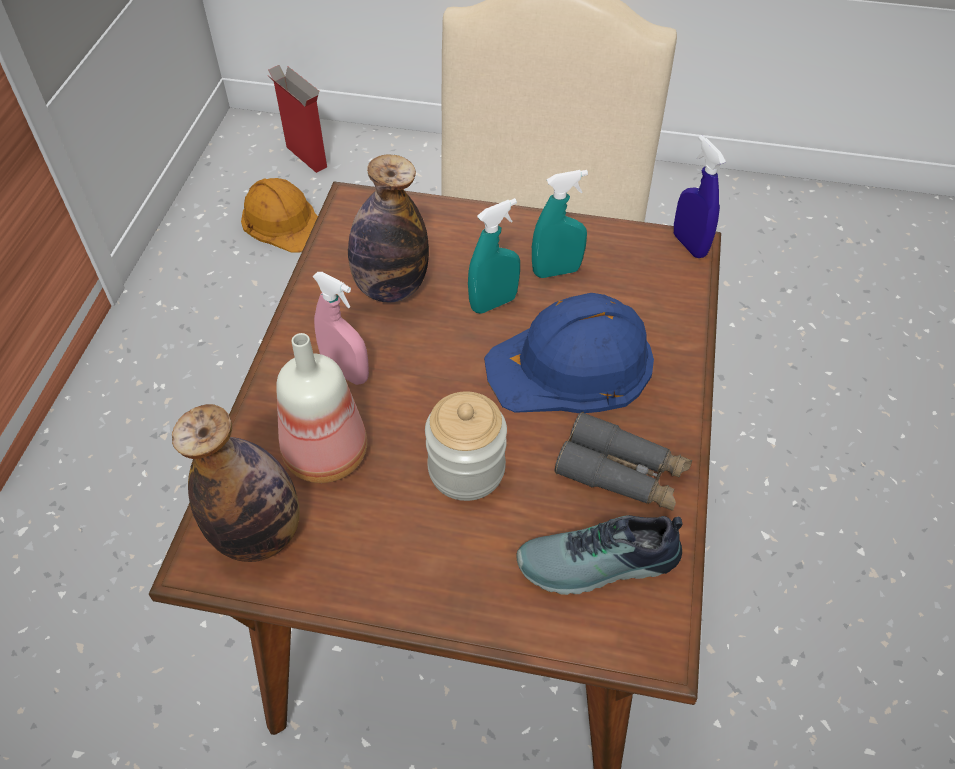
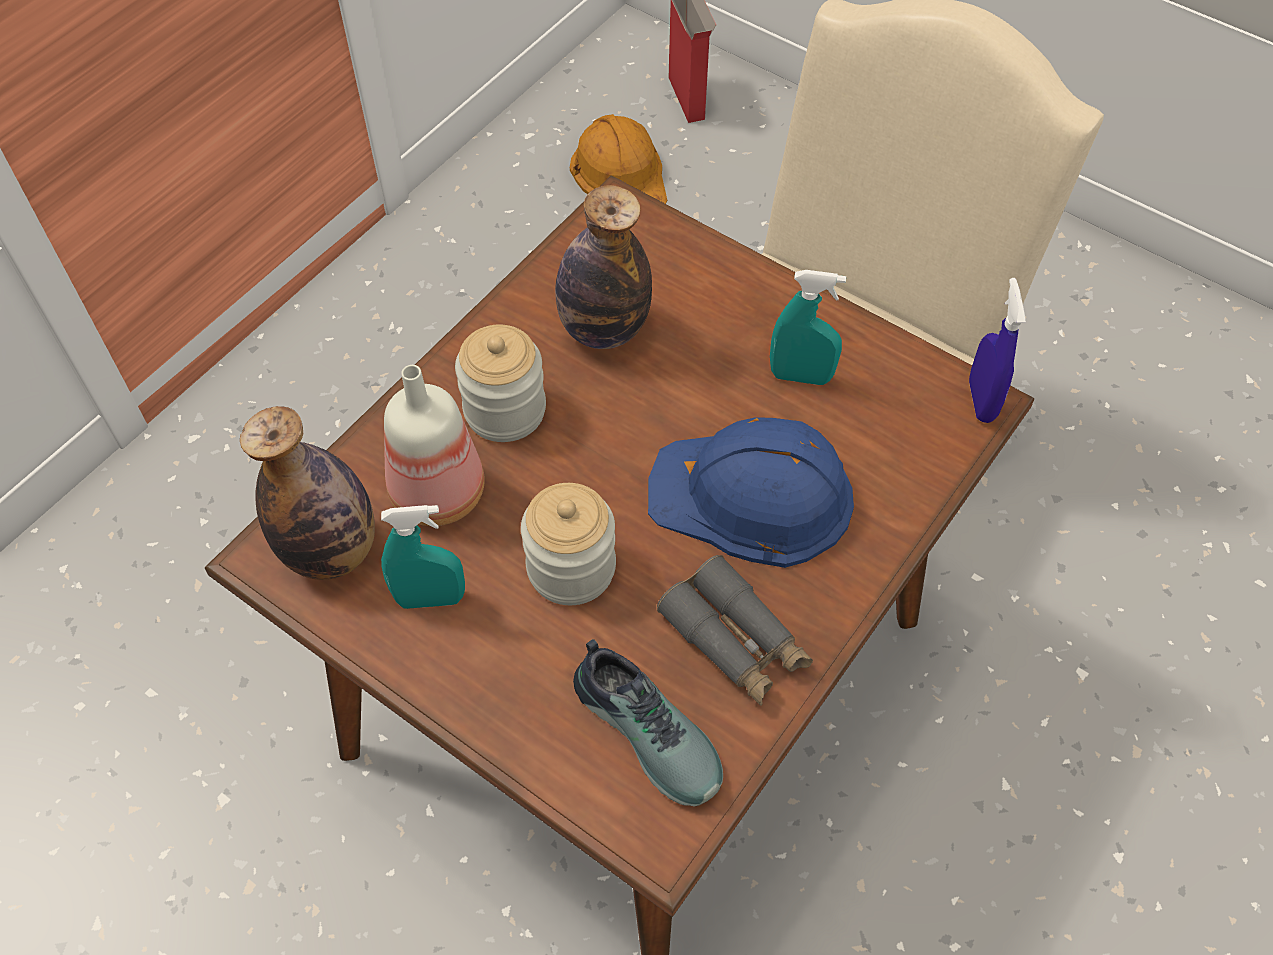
camera: 25 degrees right, 5 degrees up
(346, 372) = (505, 410): pink spray bottle -> jar
(493, 303) = (706, 389): turquoise spray bottle -> turquoise spray bottle (430, 599)
(599, 565) = (651, 729): shoe -> shoe turned 150 degrees counterclockwise

